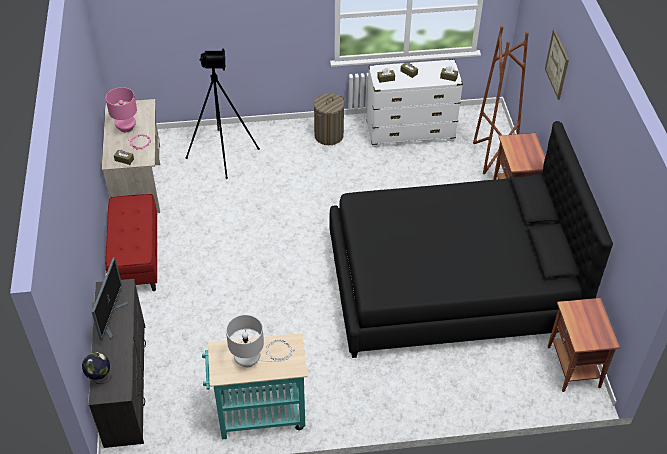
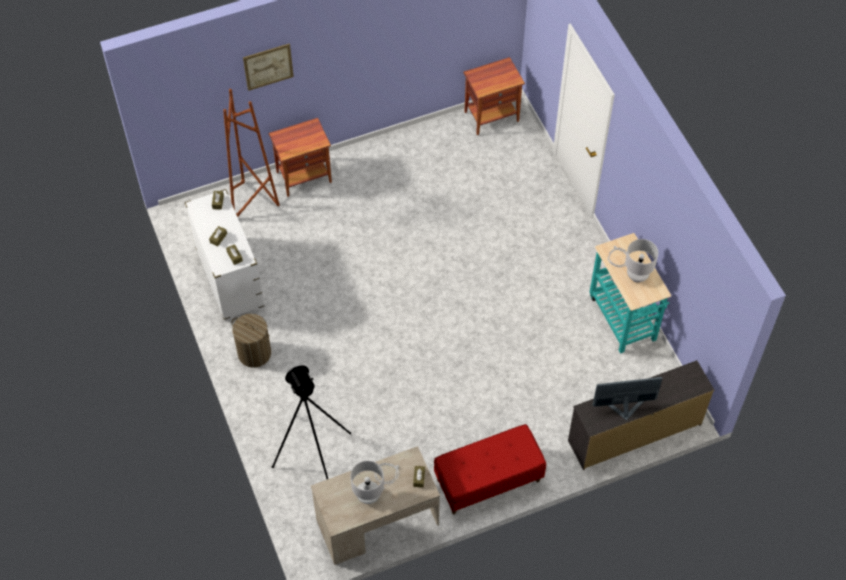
camera: 105 degrees left, 10 degrees up
(99, 377) = (686, 391): globe -> none
(131, 133) = (375, 487): pink table lamp -> white table lamp
(452, 283) = (431, 209): black bed -> none

